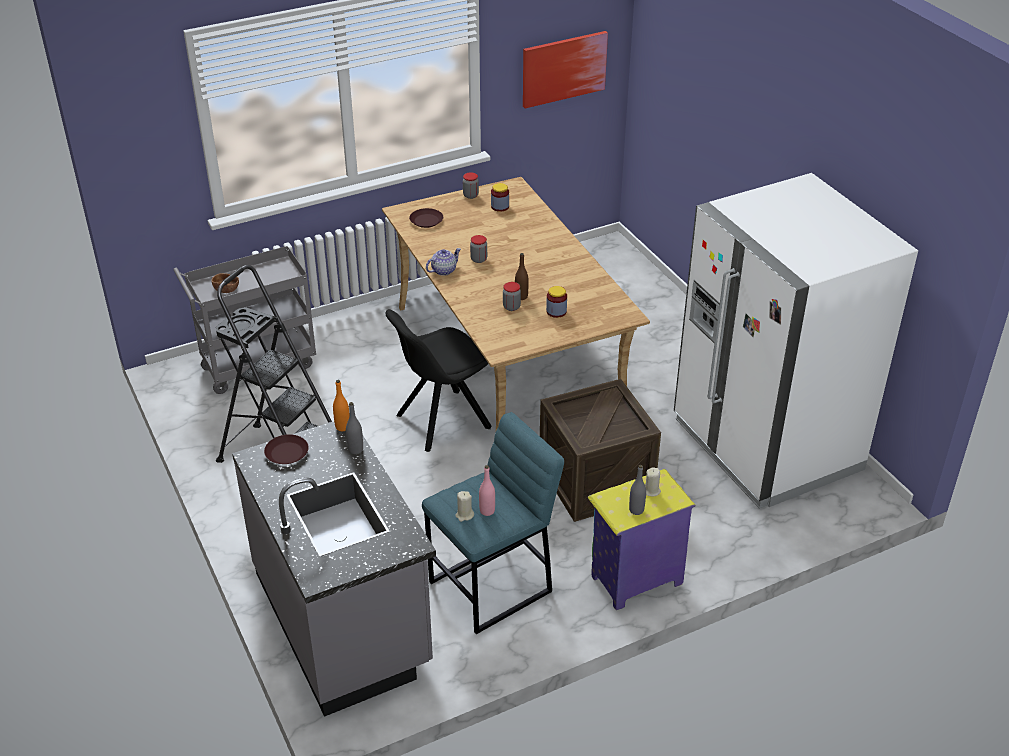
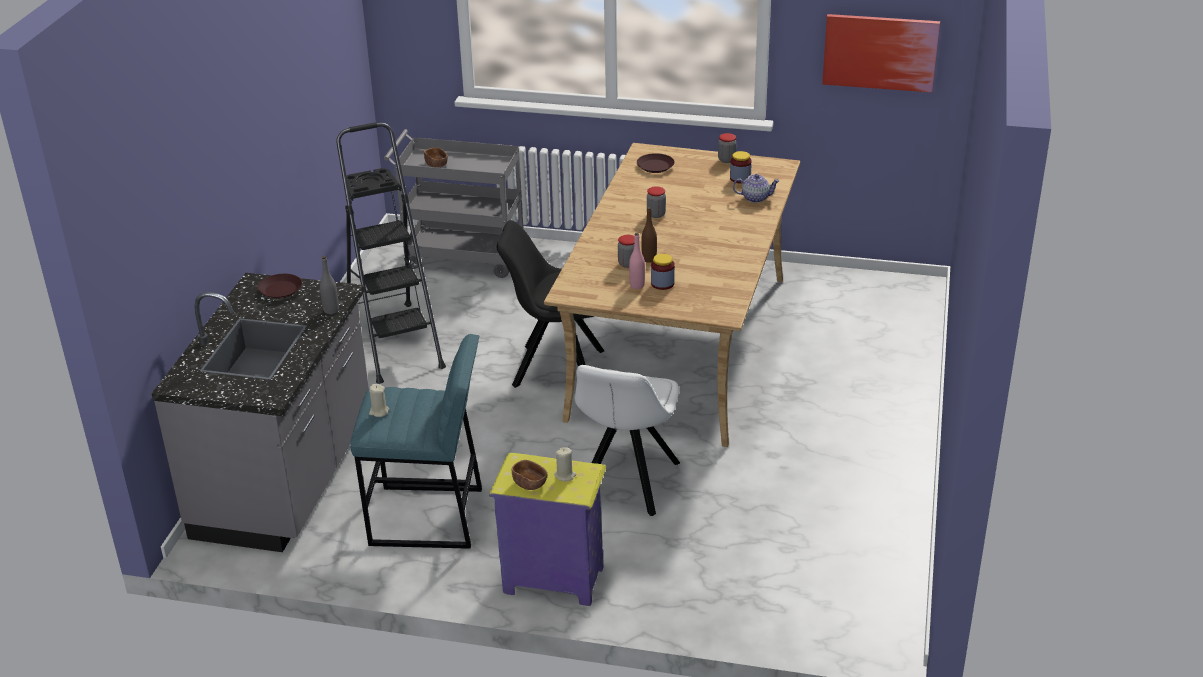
camera: 40 degrees right, 5 degrees down
(342, 427) = (345, 290): orange bottle -> none
(443, 270) = (612, 211): teapot -> teapot (755, 198)
(487, 511) = (400, 417): pink bottle -> pink bottle (637, 285)
(595, 481) = (627, 482): crate -> white chair
(636, 510) = (529, 483): grey bottle -> brown bowl
(766, 445) = (838, 534): white fridge -> none

